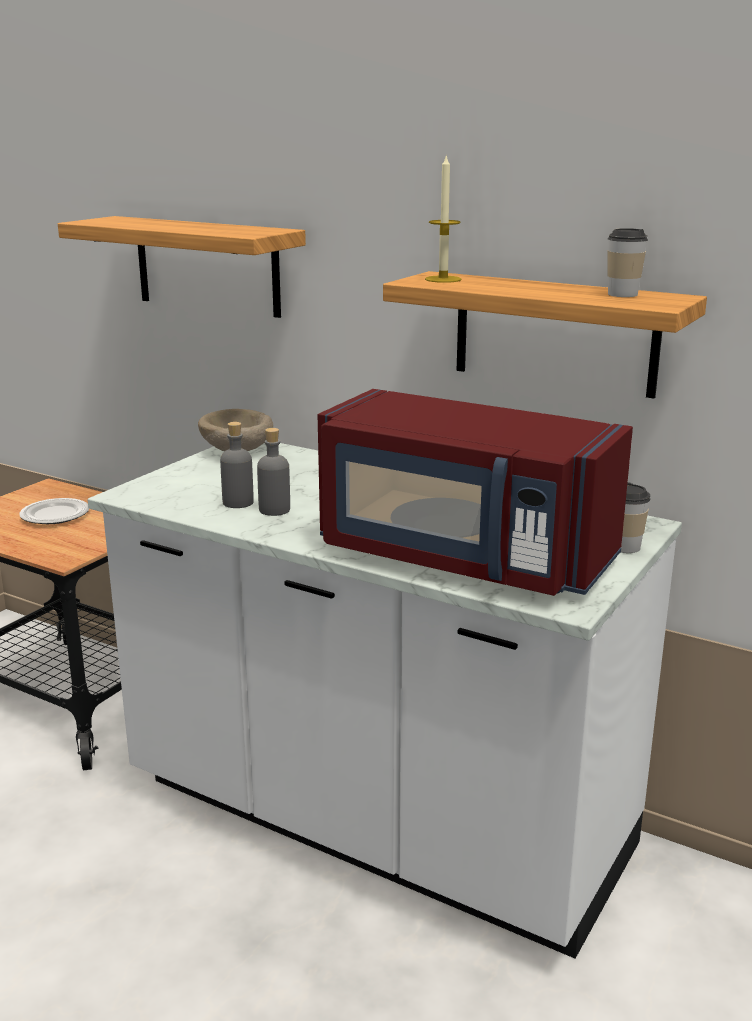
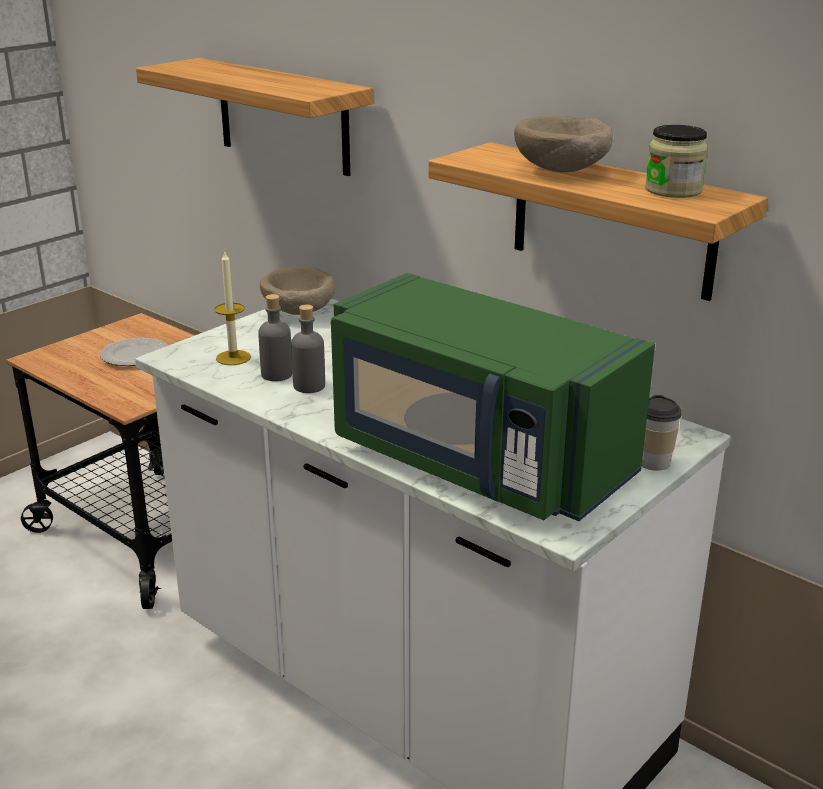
camera: 10 degrees right, 5 degrees up
(443, 279) = (495, 157): candle -> candle (233, 358)
(462, 558) = (476, 461): red microwave -> green microwave
(513, 286) = (562, 172): none -> beige bowl
(622, 294) = (673, 190): cup -> jar

